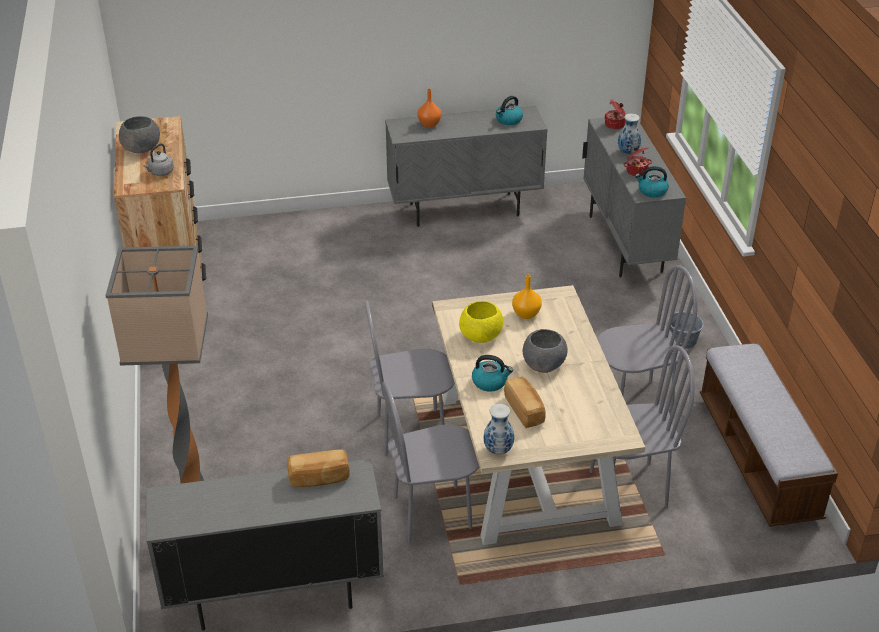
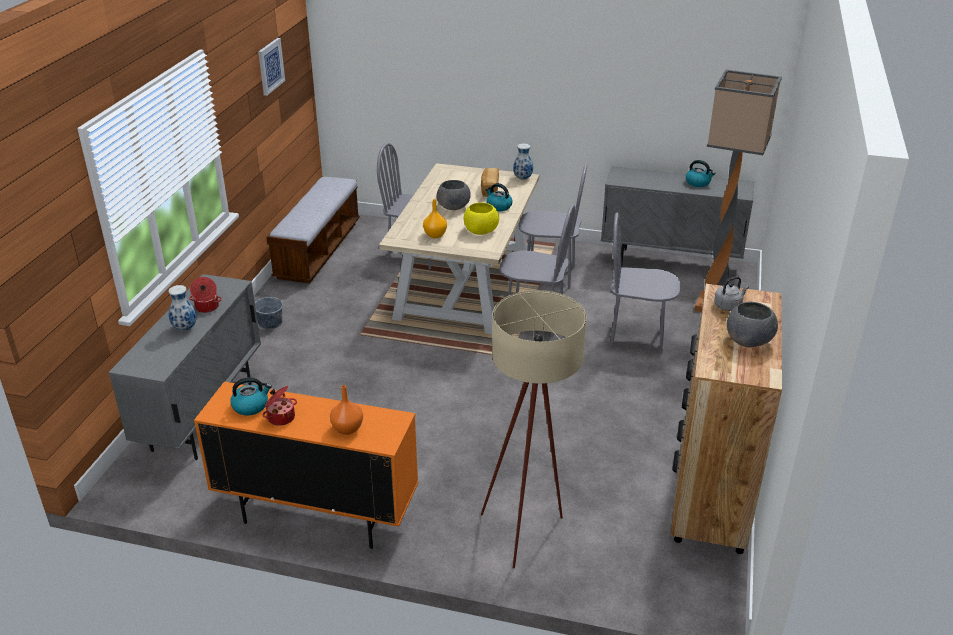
camera: 155 degrees left, 5 degrees down
(308, 241) = (528, 530): none -> beige floor lamp
(319, 478) = (641, 182): bread -> none
(464, 210) = (317, 516): grey cabinet -> orange cabinet
(615, 125) = (148, 364): cooking pot -> cooking pot (280, 417)
(634, 404) = (358, 295): grey chair -> grey chair (636, 337)
(652, 191) = (222, 286): kettle -> kettle (698, 183)
(840, 226) = (270, 66): none -> picture

